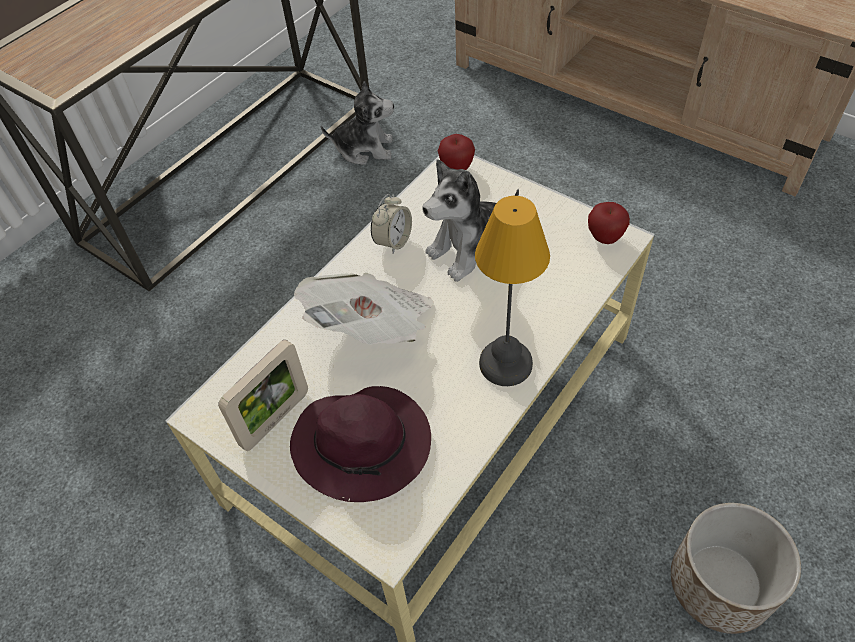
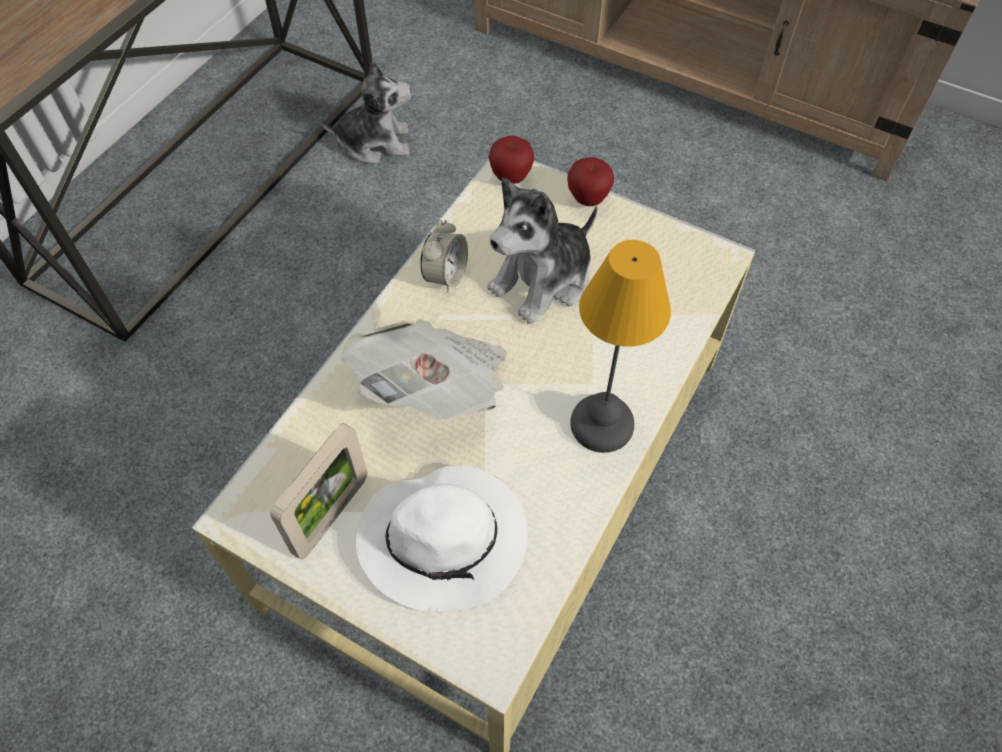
camera: 10 degrees left, 5 degrees up
(364, 445) = (446, 540): purple hat -> white hat
(605, 238) = (699, 258): apple -> apple (588, 199)
(718, 584) = (844, 648): planter -> none

